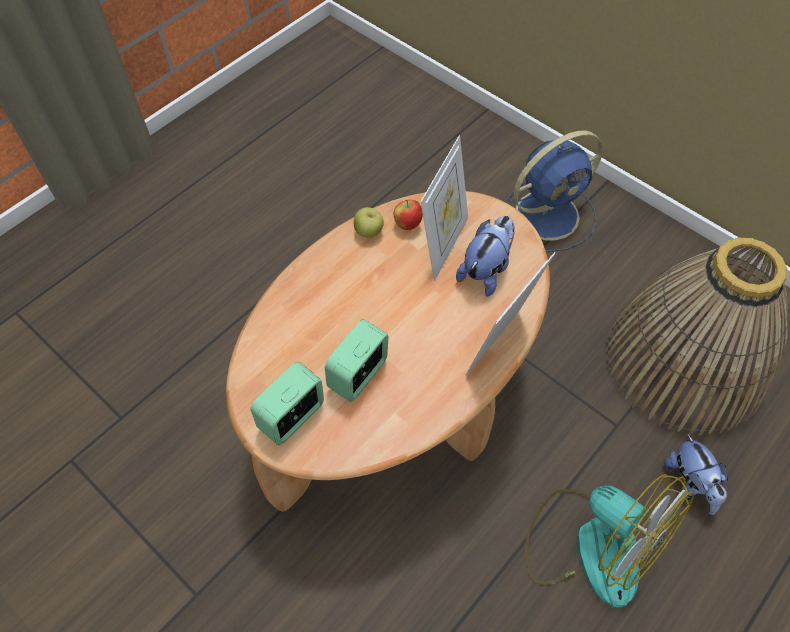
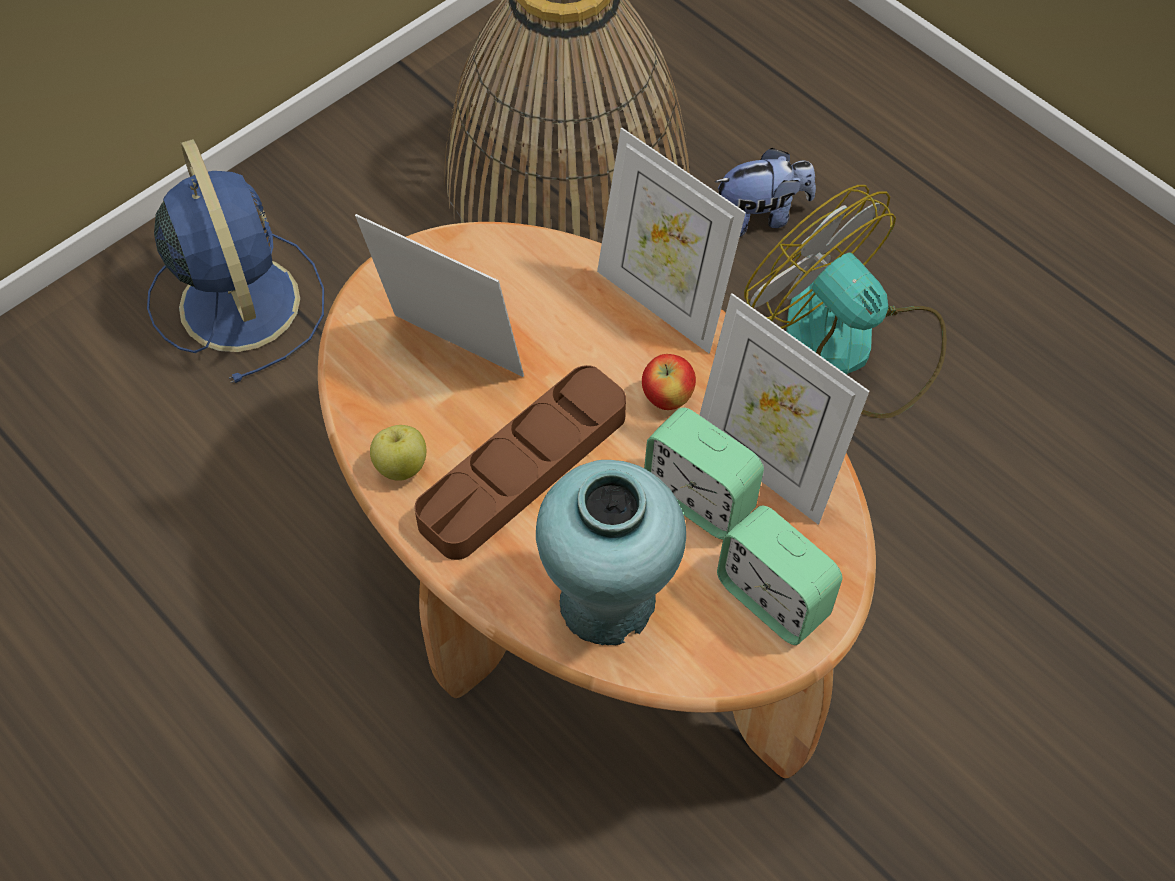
camera: 85 degrees left, 0 degrees up
(289, 332) = (608, 600): none -> turquoise vase
(372, 286) = (523, 468): none -> brown tray
(384, 411) = (766, 466): none -> picture frame
(408, 225) = (395, 404): apple -> apple (667, 398)
(486, 270) = (512, 302): plush toy -> none
(591, 544) = (848, 347): fan -> fan turned 90 degrees counterclockwise

